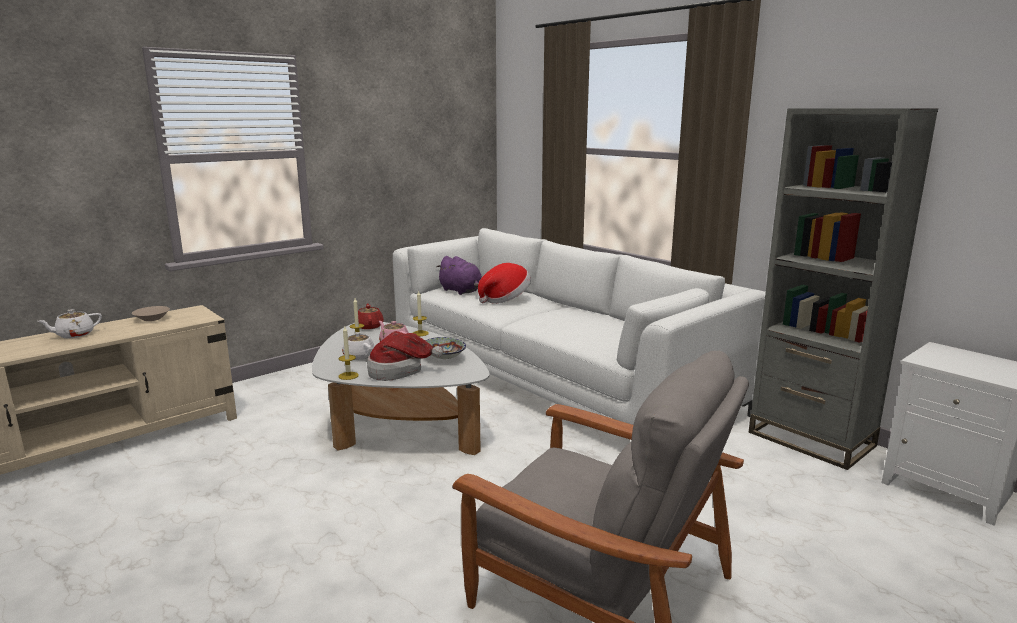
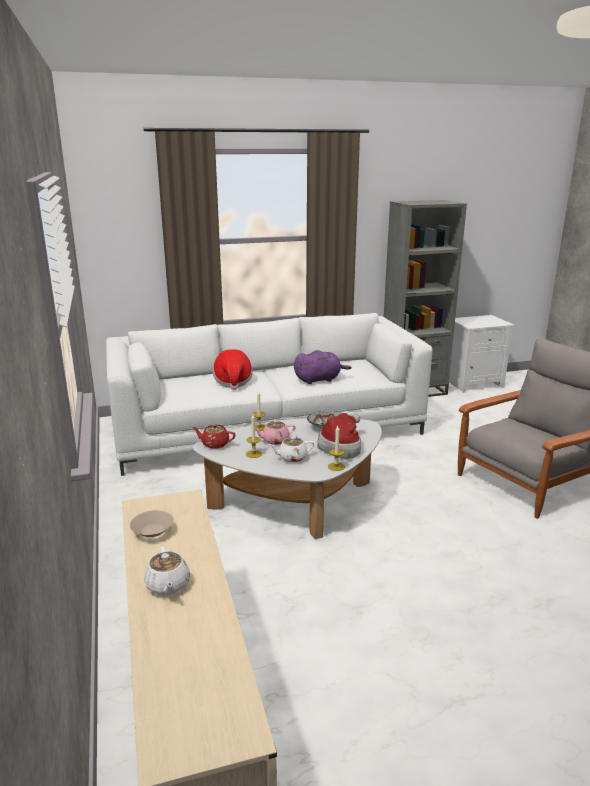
camera: 65 degrees left, 5 degrees up
(461, 291) = (186, 391): purple plush toy -> purple plush toy (319, 379)

